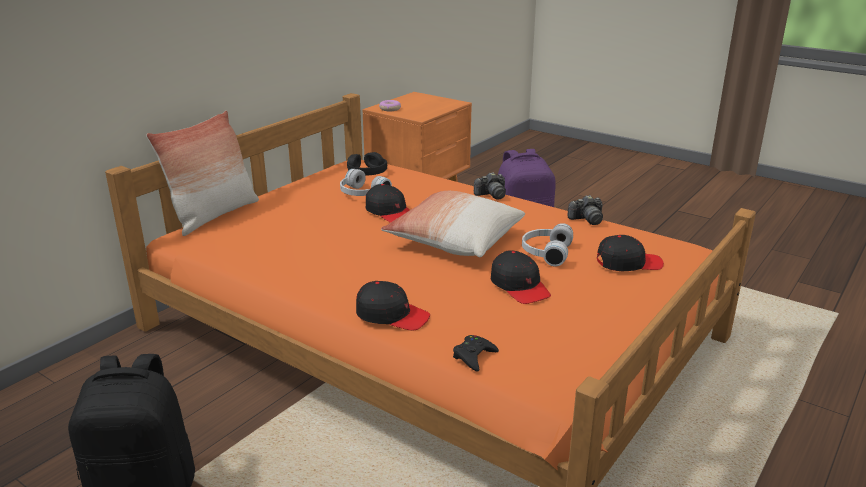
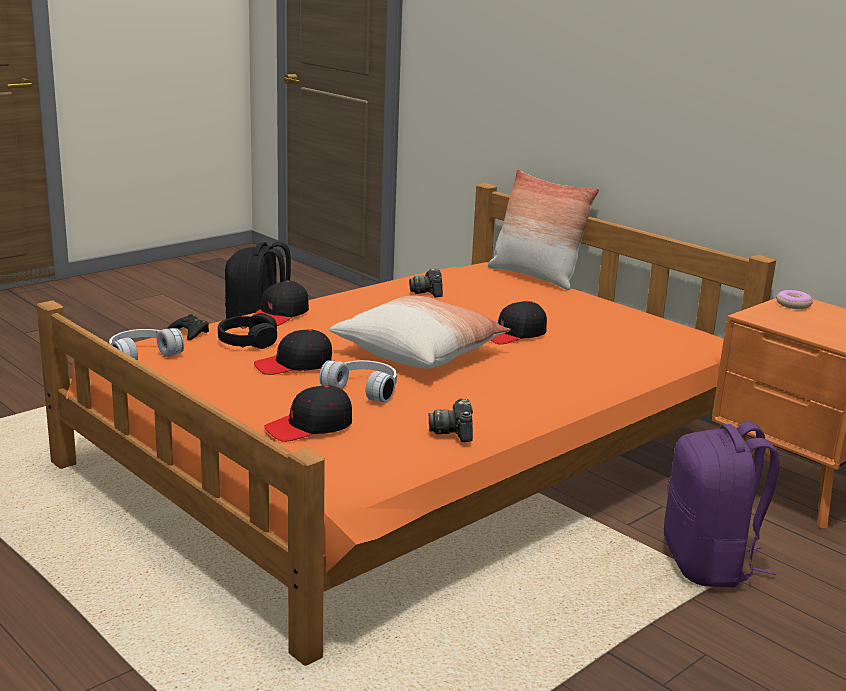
camera: 100 degrees right, 5 degrees down
(361, 194) = (574, 327): white headphones -> white headphones (141, 355)
(367, 172) = (655, 335): black headphones -> black headphones (247, 341)
(491, 195) = (560, 390): camera -> camera (428, 292)
(628, 263) = (310, 427): black cap -> black cap turned 60 degrees clockwise

